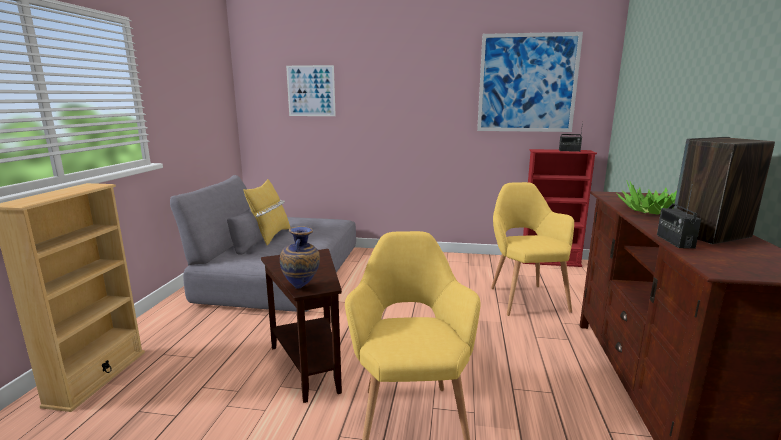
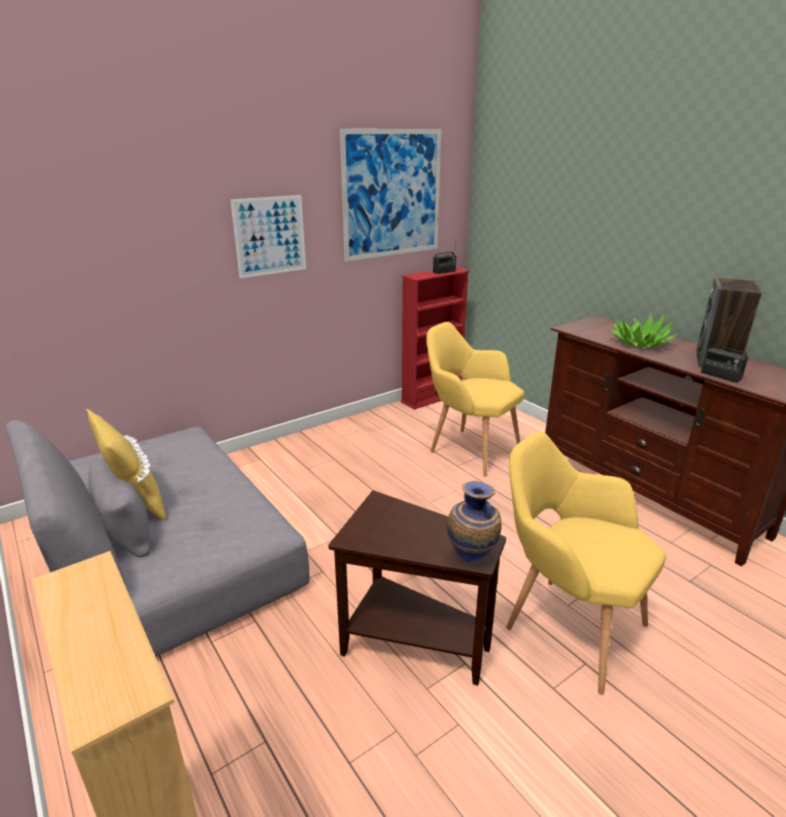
camera: 45 degrees left, 10 degrees up
(311, 91) = (84, 228): picture -> picture (270, 236)

